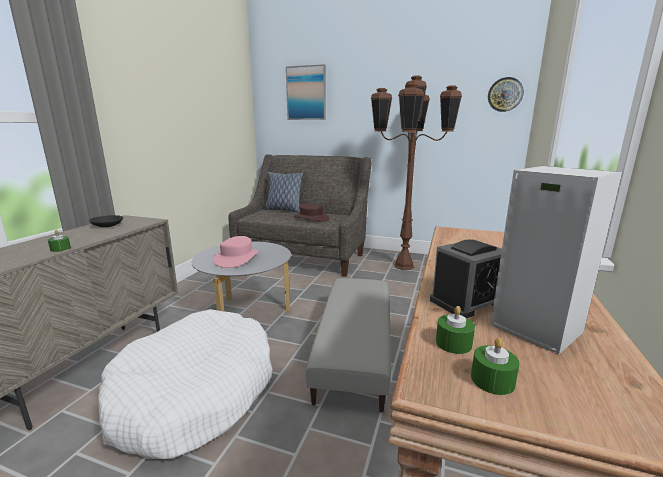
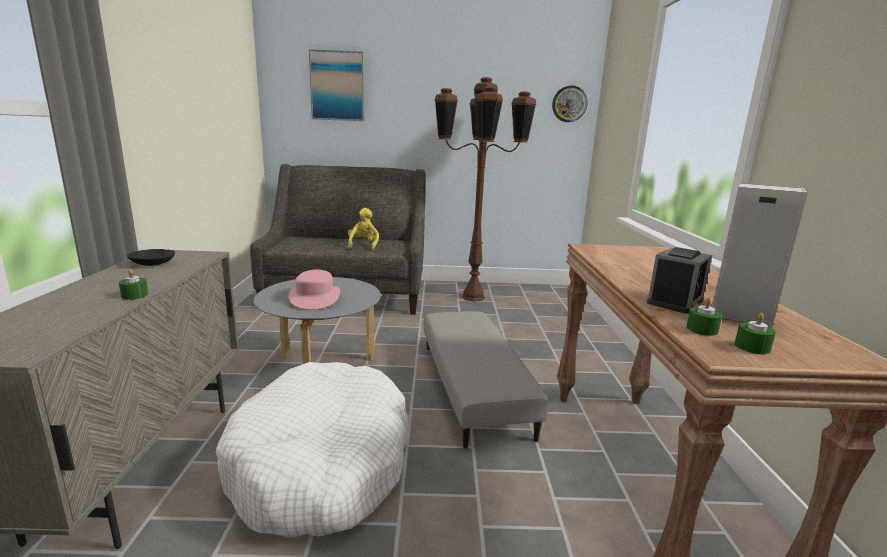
camera: 20 degrees left, 0 degrees up
(283, 210) = (317, 237): pillow -> none
(311, 218) = (363, 246): brown hat -> yellow plush toy

